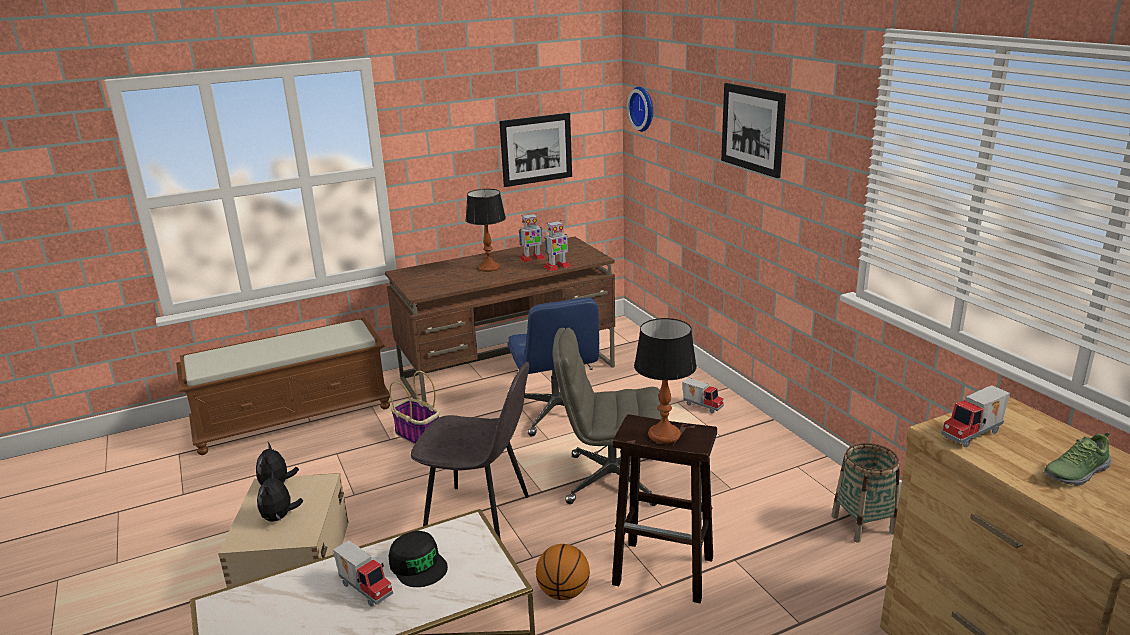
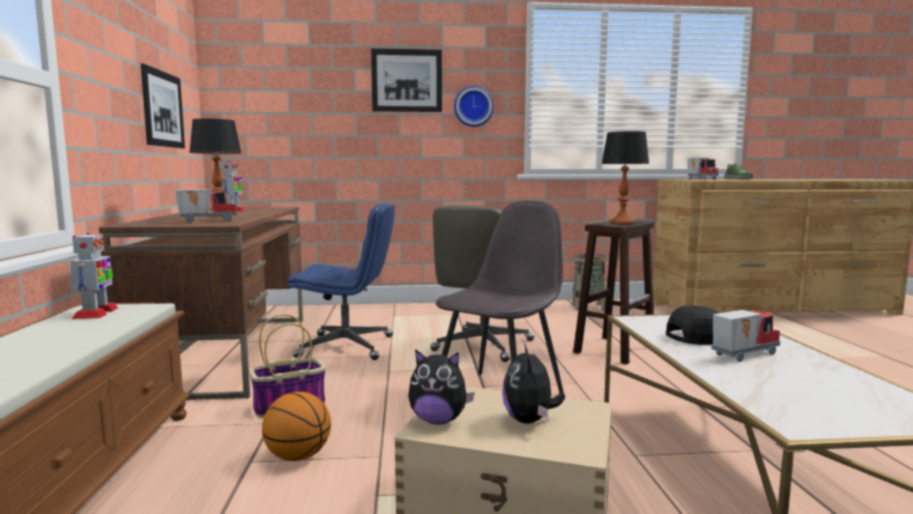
camera: 70 degrees left, 15 degrees down
(280, 517) = (530, 421): plush toy -> plush toy turned 75 degrees clockwise
(557, 266) = (275, 210): toy robot -> toy robot (96, 313)
(563, 592) = (631, 379): basketball -> basketball (298, 457)
(643, 108) = (243, 85): wall clock -> wall clock (473, 106)
(702, 405) = (410, 311): toy truck -> toy truck (207, 221)

